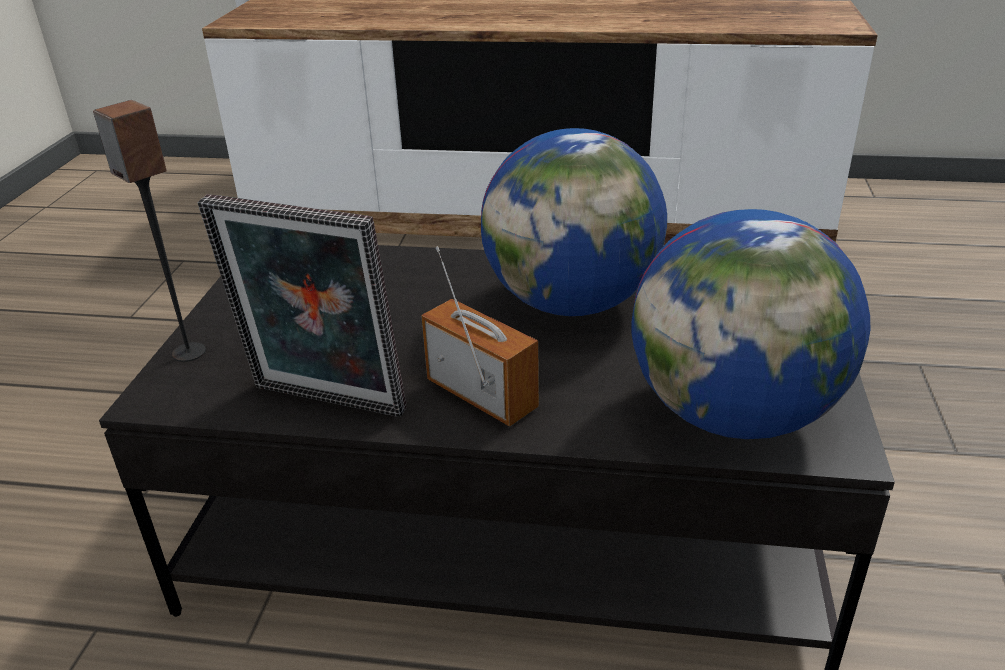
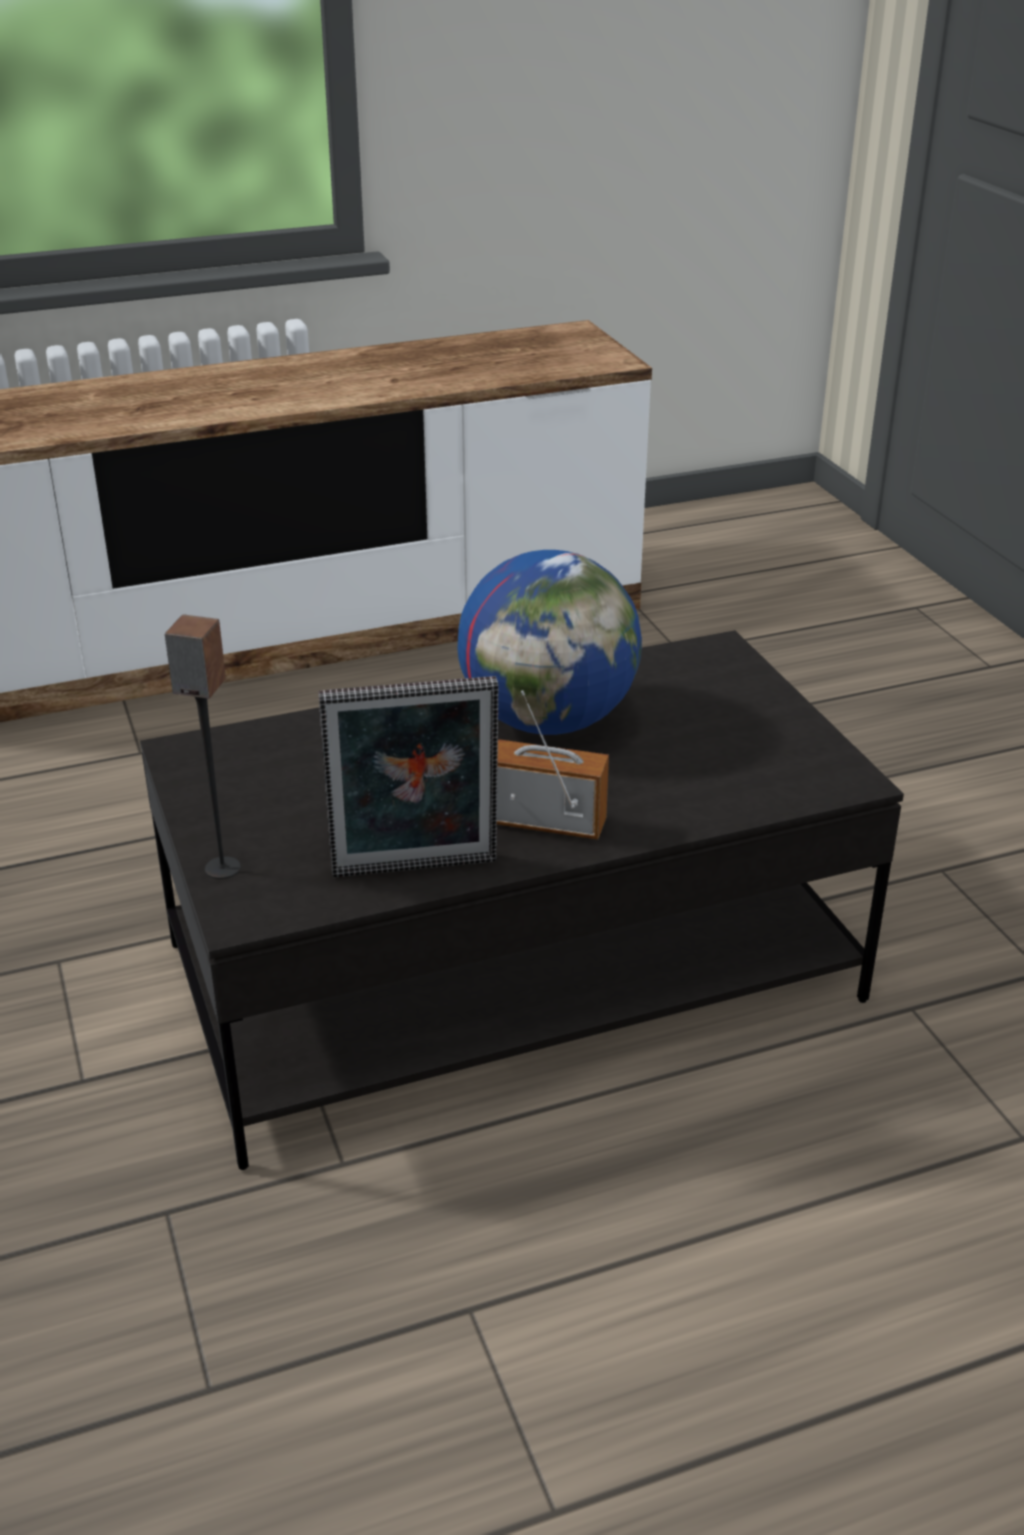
camera: 30 degrees left, 0 degrees up
(734, 414) = (760, 778): globe -> none

